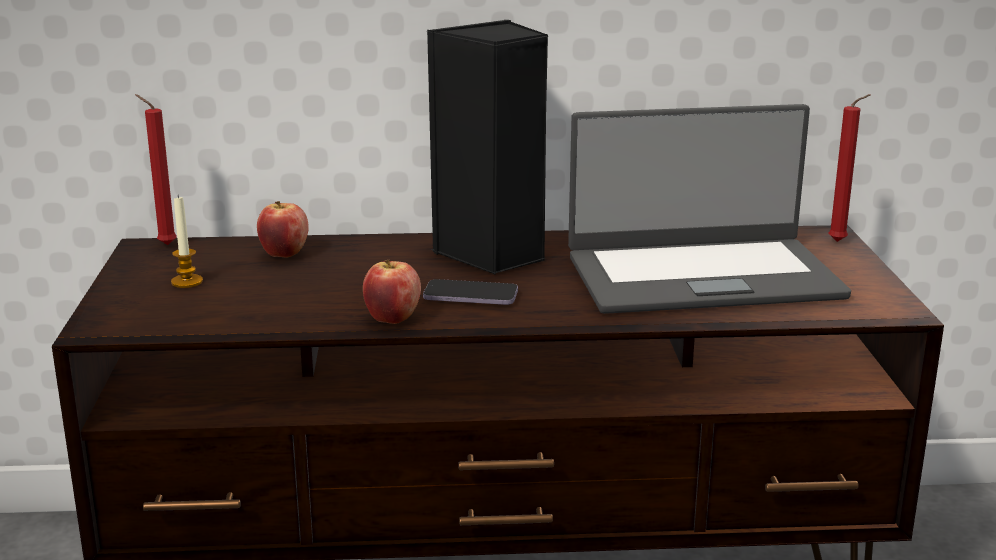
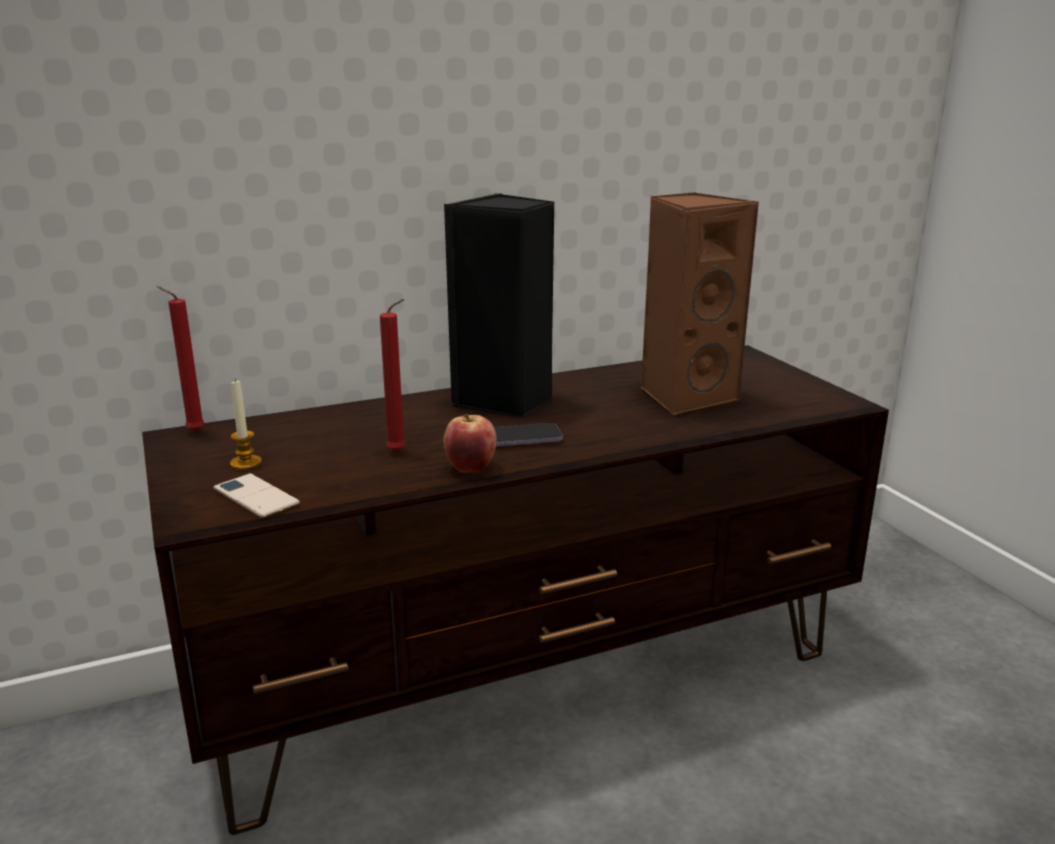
camera: 20 degrees left, 0 degrees up
(170, 315) = (256, 496): none -> phone
(284, 254) = (319, 425): apple -> none
(701, 276) = (685, 396): laptop -> brown speaker
(840, 242) = (757, 358): red candle -> red candle (399, 452)

